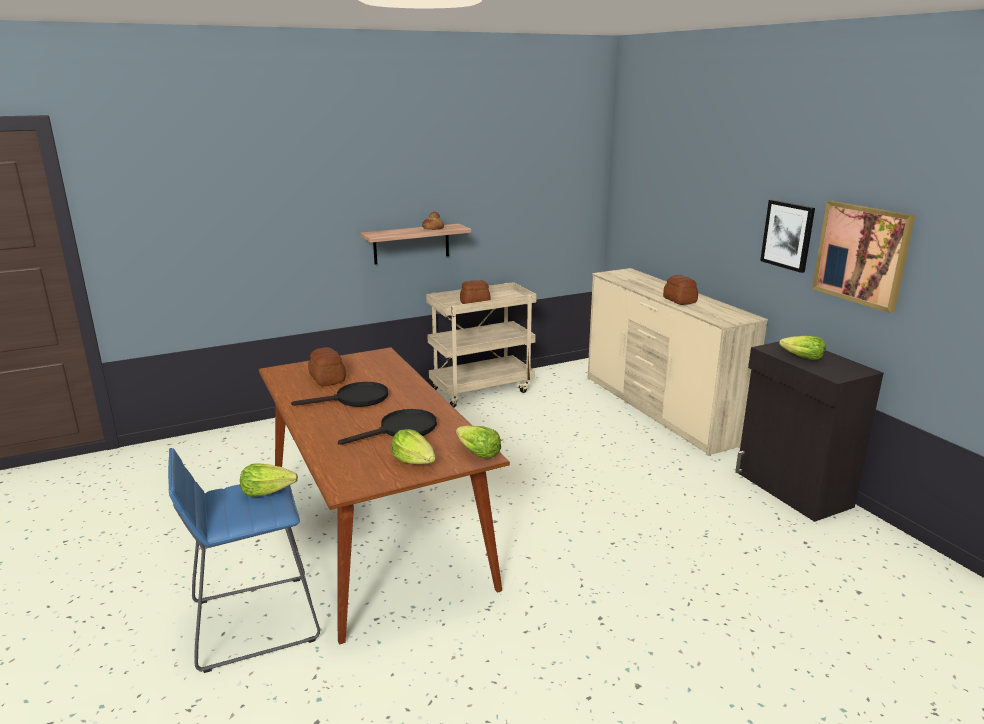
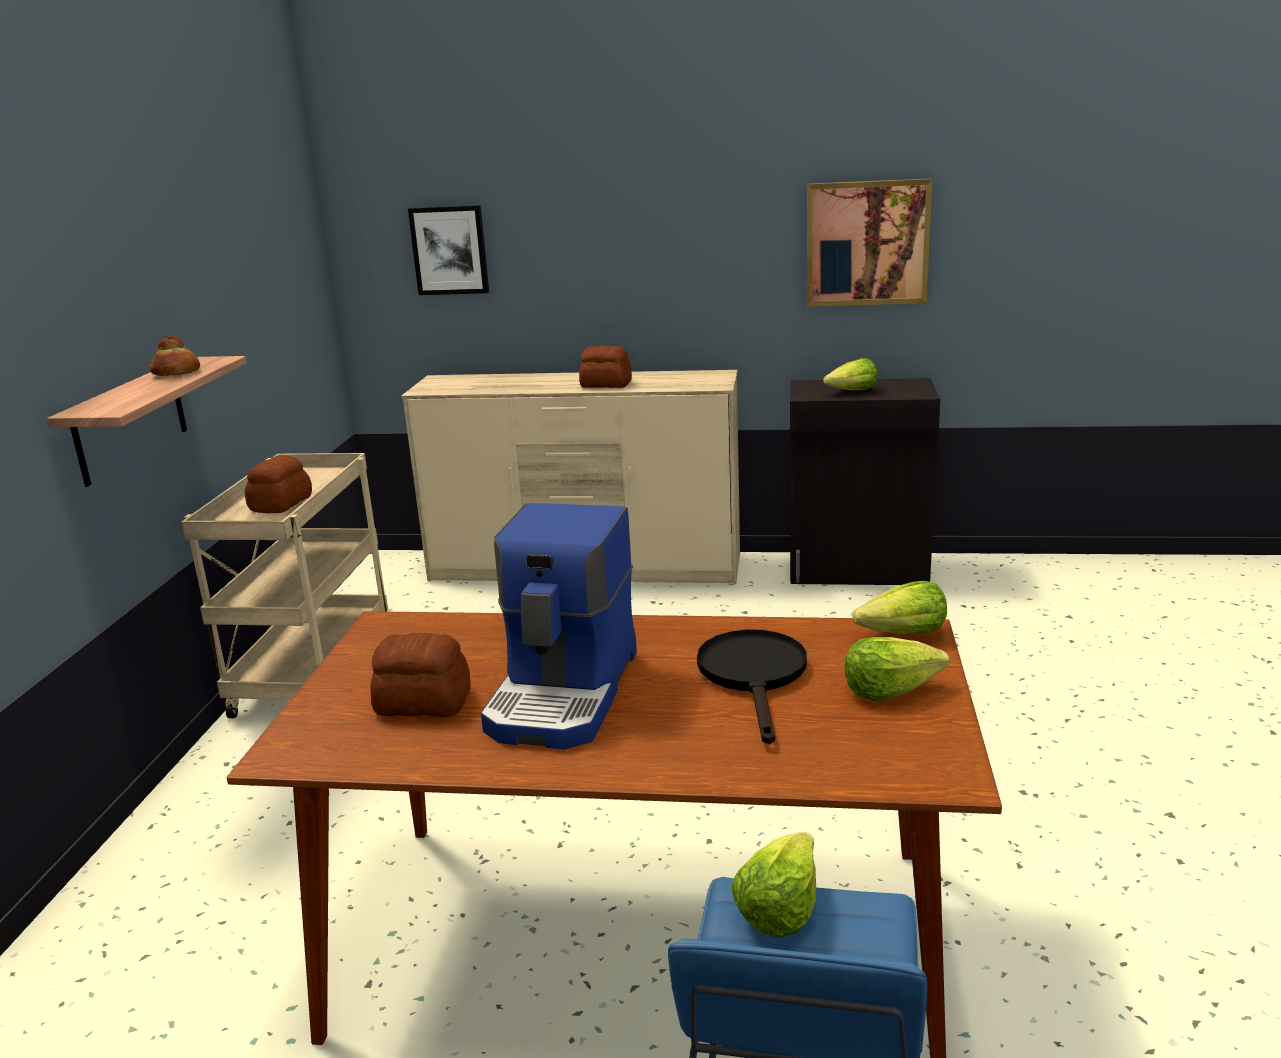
camera: 55 degrees left, 0 degrees up
(354, 399) = (565, 693): black frying pan -> coffee machine
(788, 235) = (745, 245): picture -> picture (449, 250)

